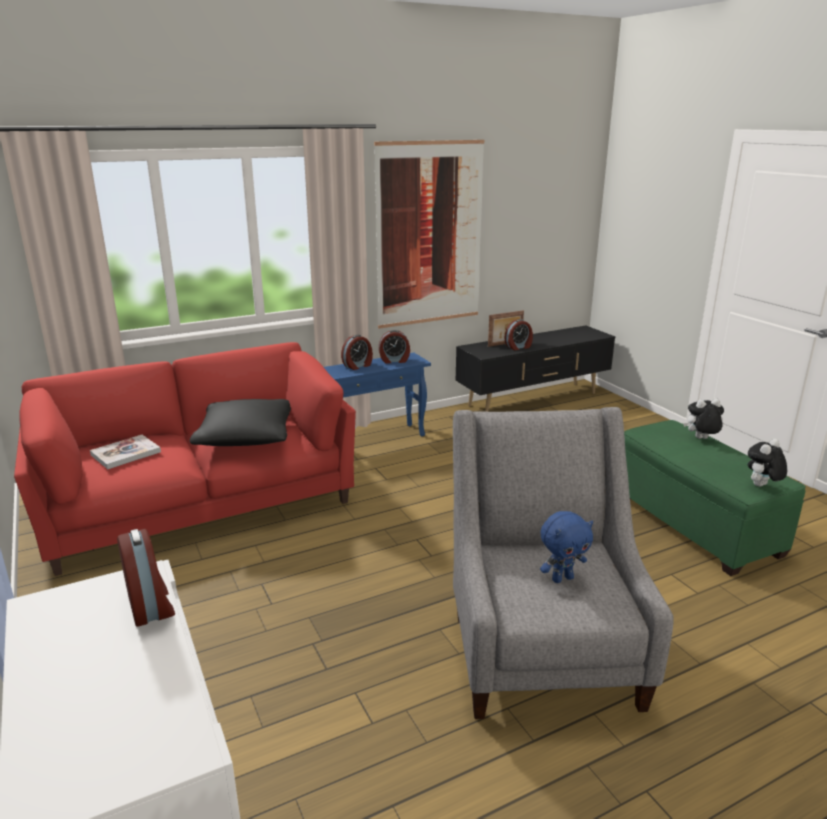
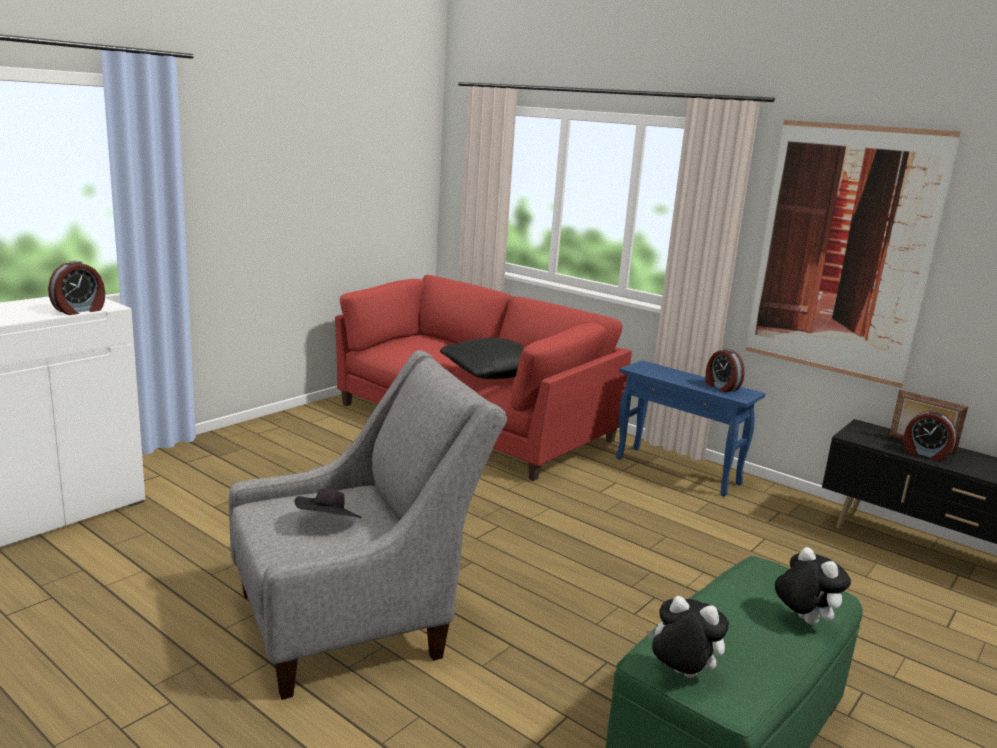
camera: 65 degrees right, 5 degrees down
(126, 453) = (425, 346): book -> none
(358, 366) = (678, 375): alarm clock -> none
(562, 578) = (328, 524): blue plush toy -> black hat

